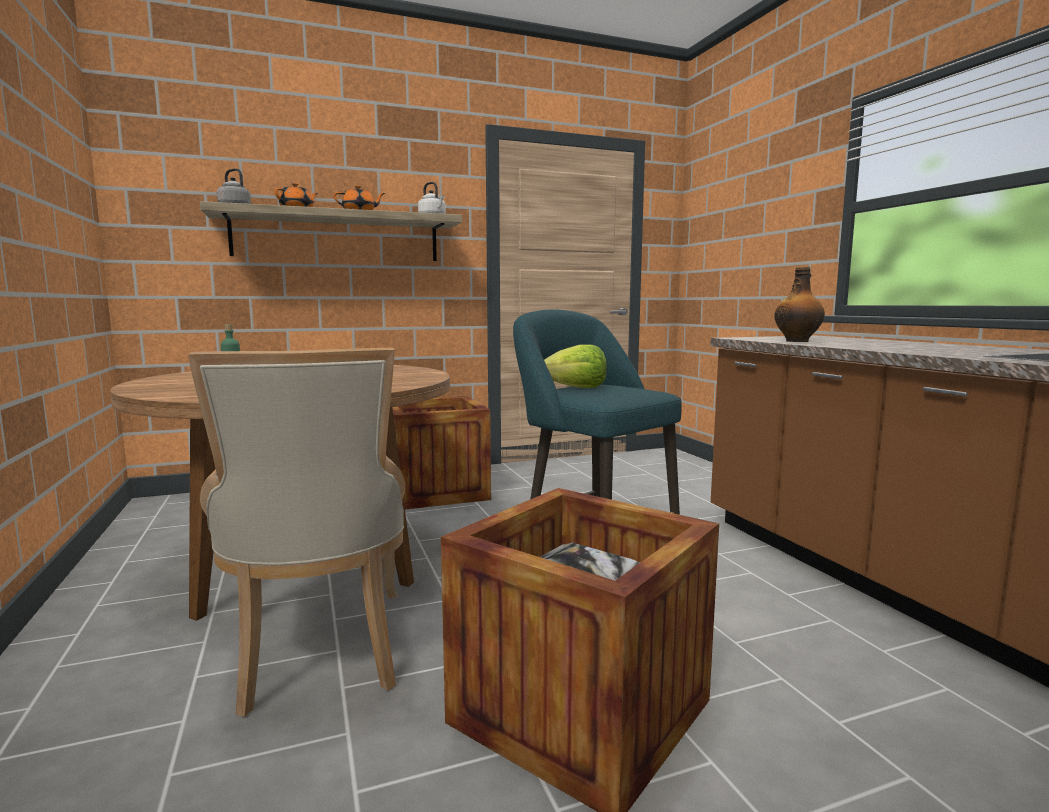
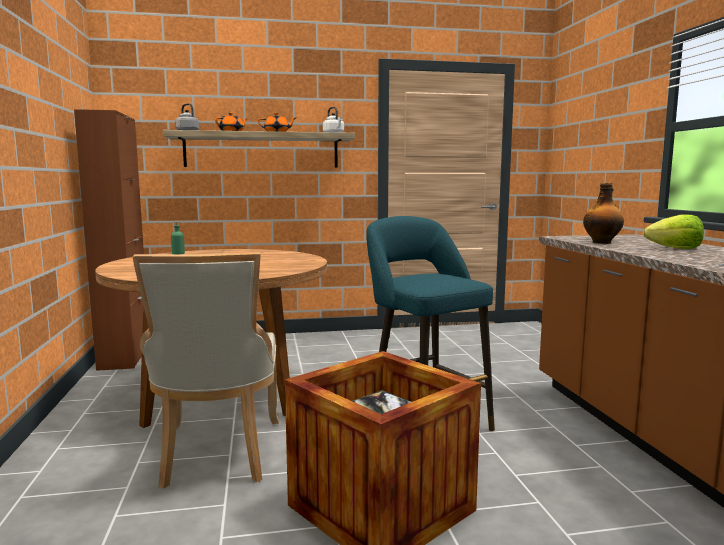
camera: 10 degrees right, 0 degrees up
(152, 518) = (124, 357): none -> brown cabinet
(436, 491) = (329, 348): crate -> none
(576, 387) = (412, 276): lettuce -> lettuce (675, 248)

